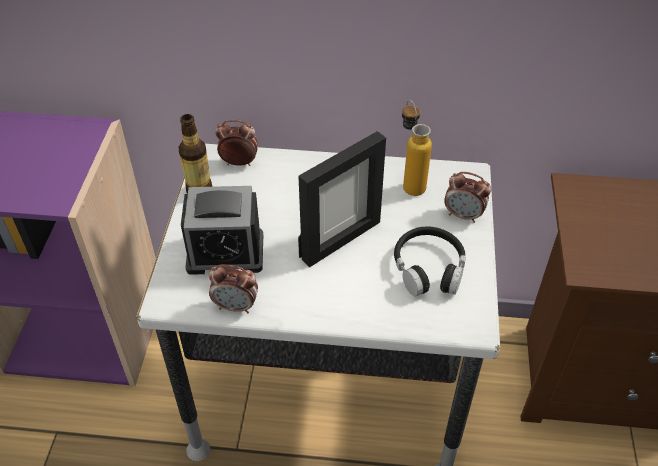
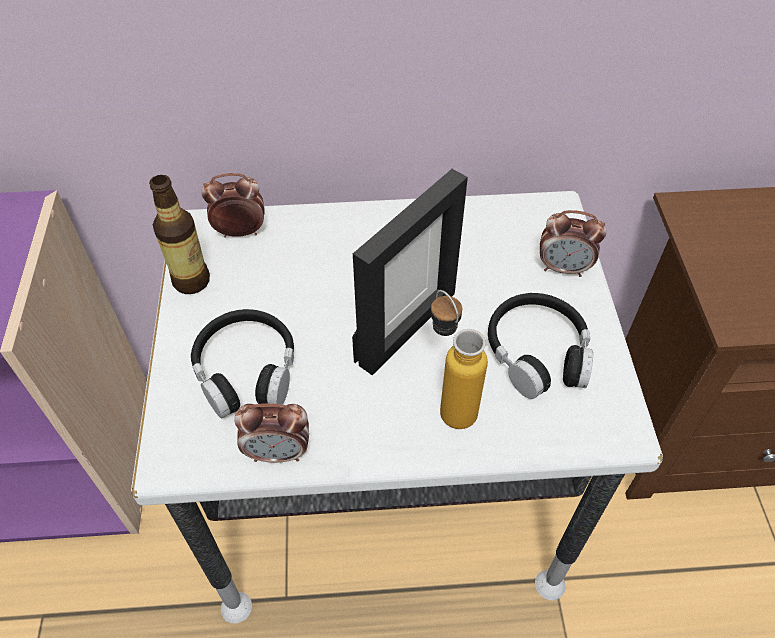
camera: 10 degrees left, 5 degrees up
(225, 252) = (246, 370): alarm clock -> black headphones
(409, 182) = (480, 231): bottle -> bottle (449, 402)

